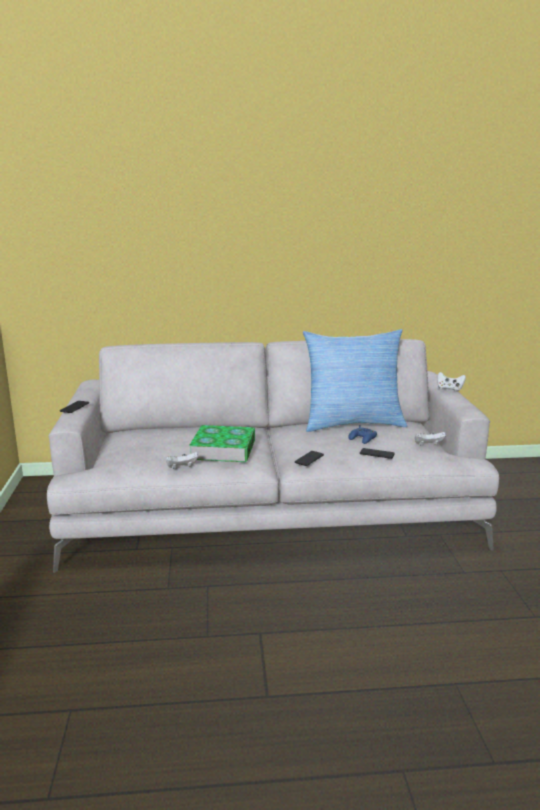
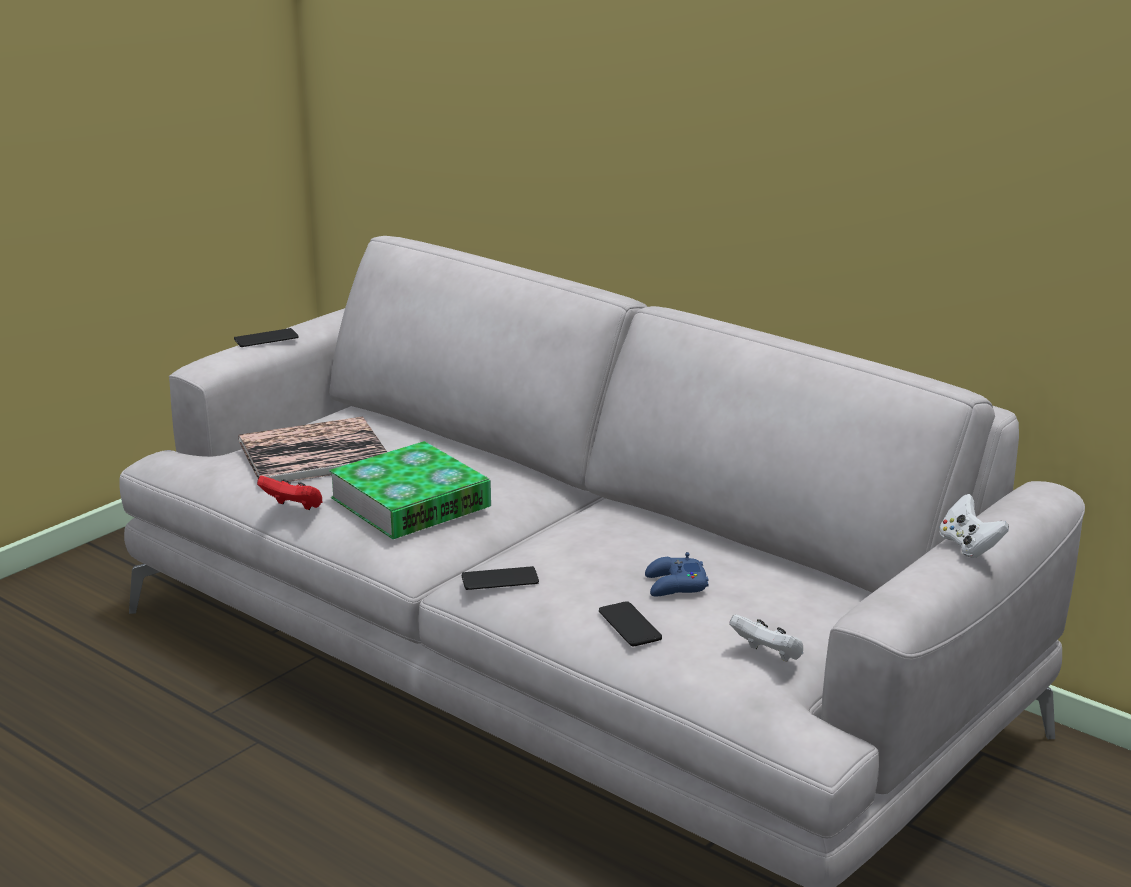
camera: 45 degrees right, 5 degrees up
(146, 449) = (313, 453): none -> book
(181, 468) = (293, 508): white game controller -> red game controller
(352, 423) = (734, 547): pillow -> none

